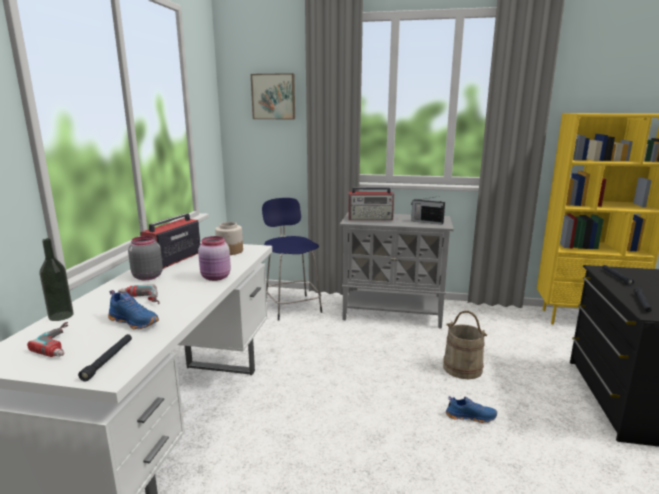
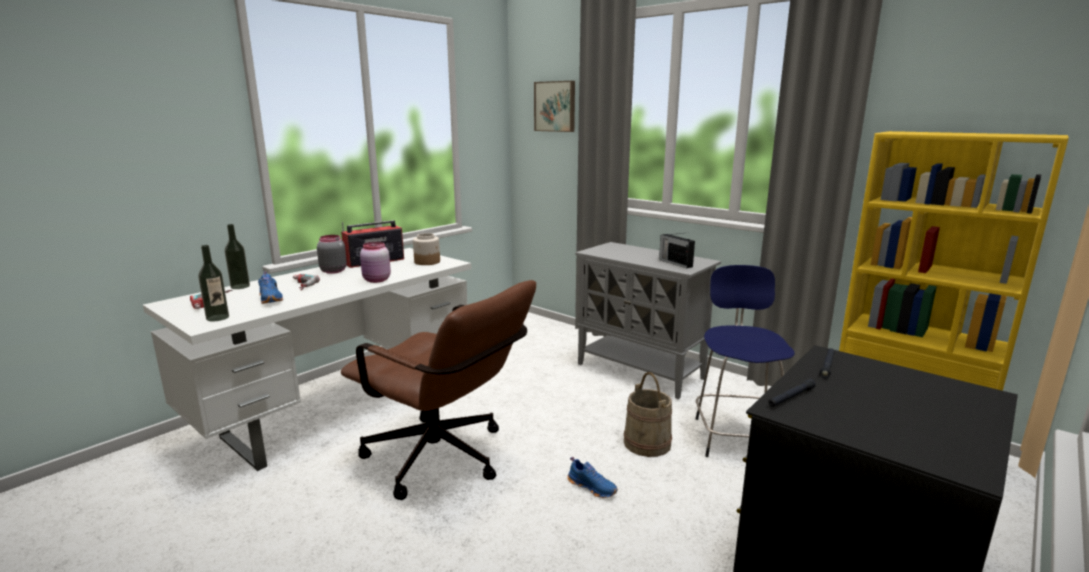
camera: 30 degrees right, 0 degrees up
(108, 360) = (217, 318): black flashlight -> bottle
(292, 306) = (544, 340): blue stool -> blue stool (736, 436)
(338, 439) = (445, 461): none -> brown office chair
(371, 218) = (618, 251): radio -> none

